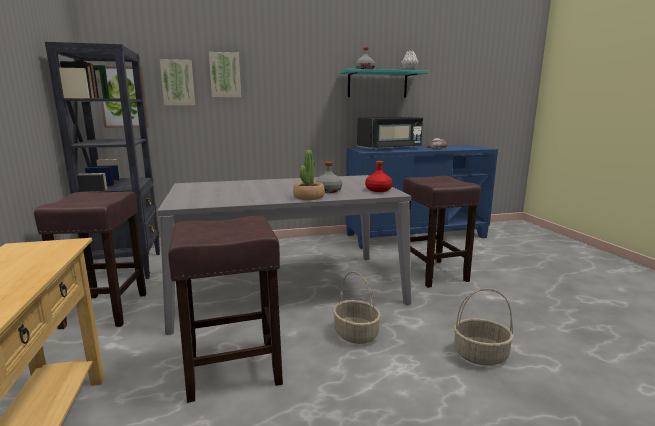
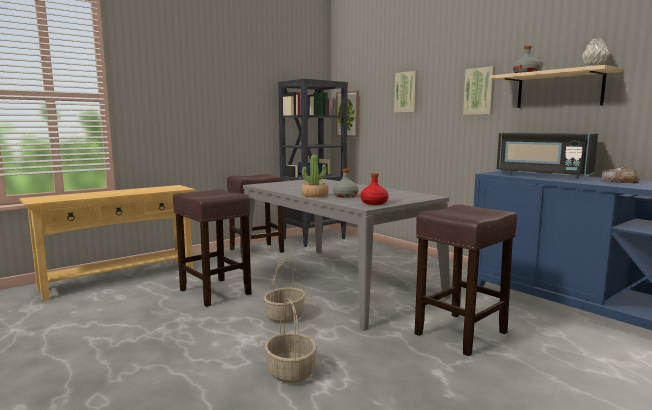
camera: 65 degrees right, 5 degrees down
(178, 83) = (377, 101): picture -> picture (480, 91)
(377, 84) = (559, 90): turquoise shelf -> beige shelf

